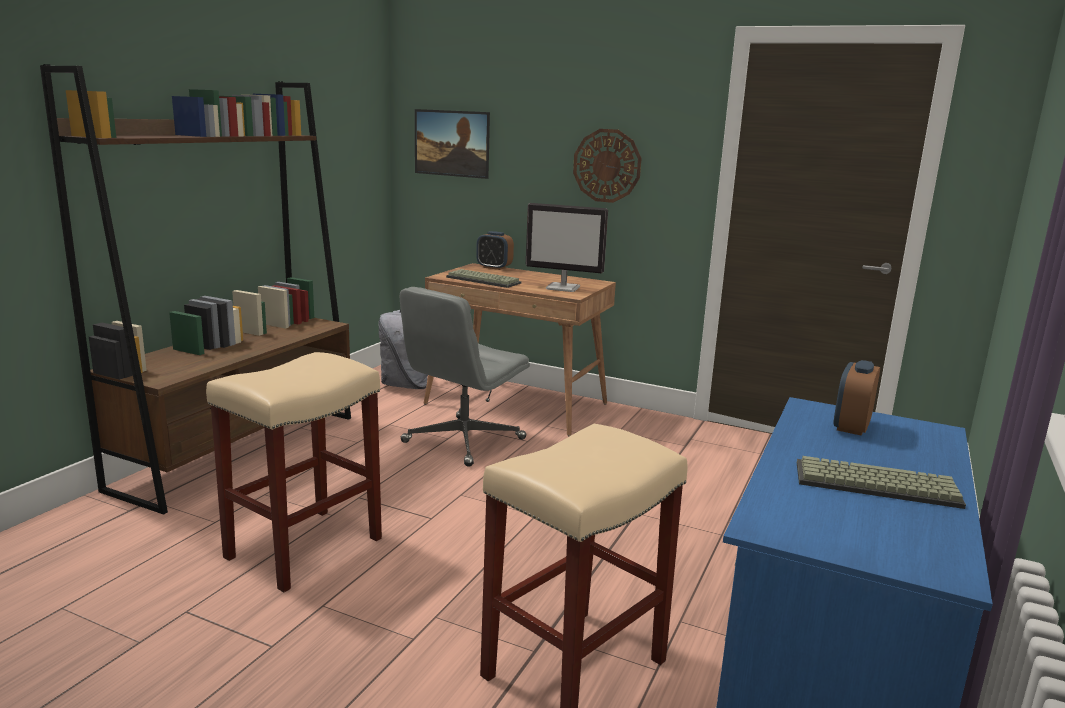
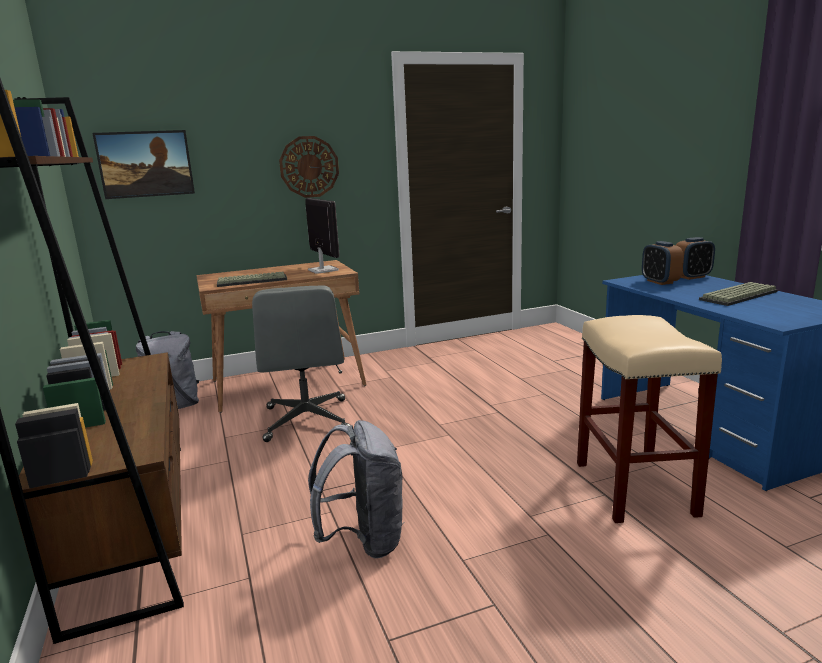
camera: 45 degrees left, 0 degrees up
(305, 547) = (364, 540): beige stool -> grey backpack
(494, 267) = (226, 273): alarm clock -> alarm clock (691, 277)
(563, 288) = (322, 270): monitor -> monitor turned 90 degrees counterclockwise

